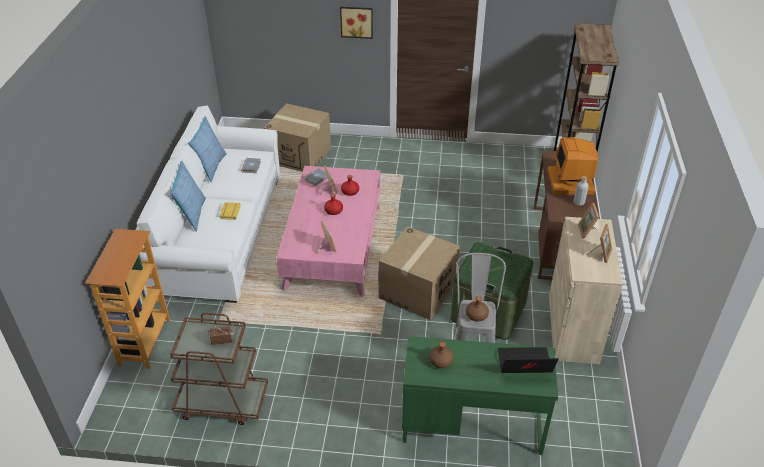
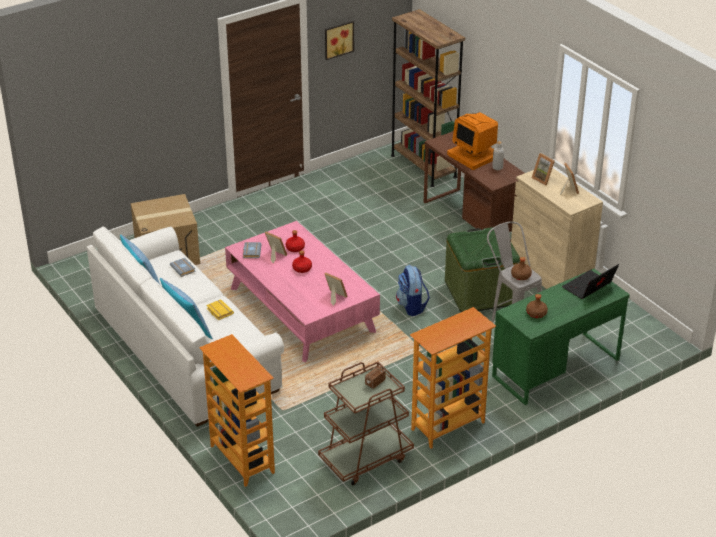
camera: 40 degrees left, 5 degrees down
(316, 418) = (448, 426): none -> bookcase
(356, 21) = (189, 86): picture -> picture (338, 39)
(418, 291) = (412, 306): cardboard box -> backpack

